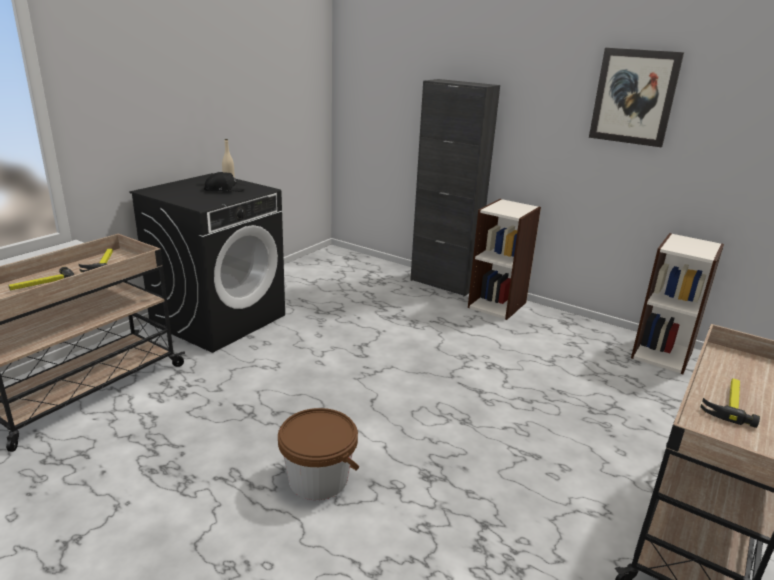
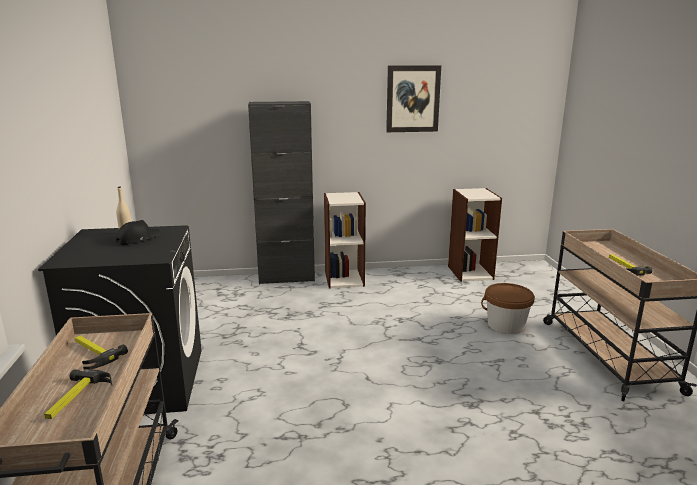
camera: 40 degrees left, 5 degrees down
(318, 479) = (418, 448): brown bucket -> brown bucket (506, 325)

